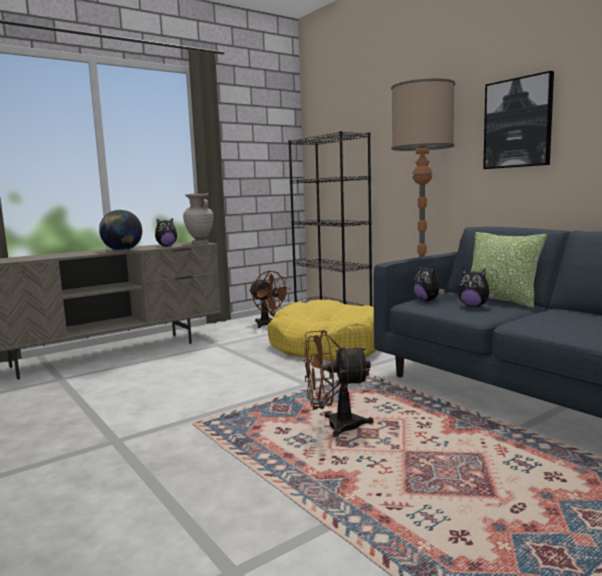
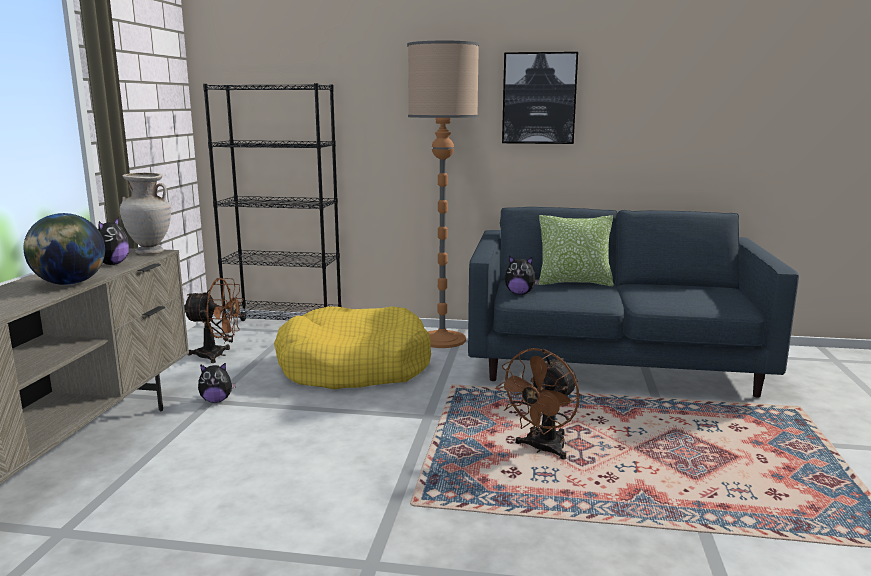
camera: 45 degrees left, 5 degrees up
(473, 306) = (571, 293): plush toy -> plush toy (216, 400)

